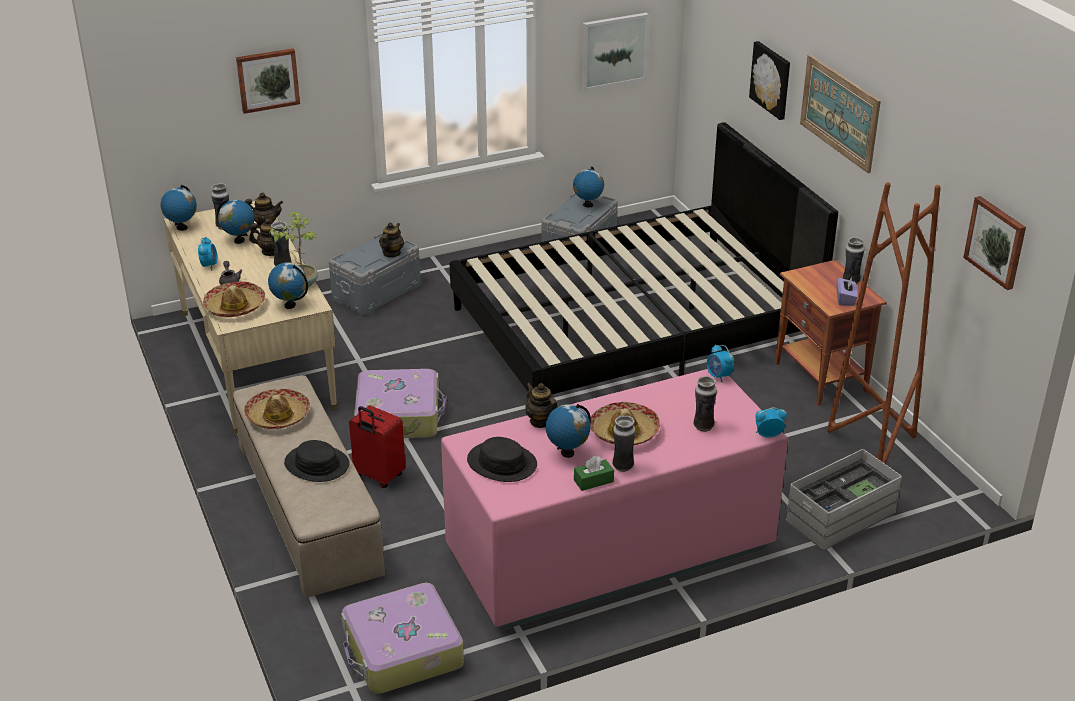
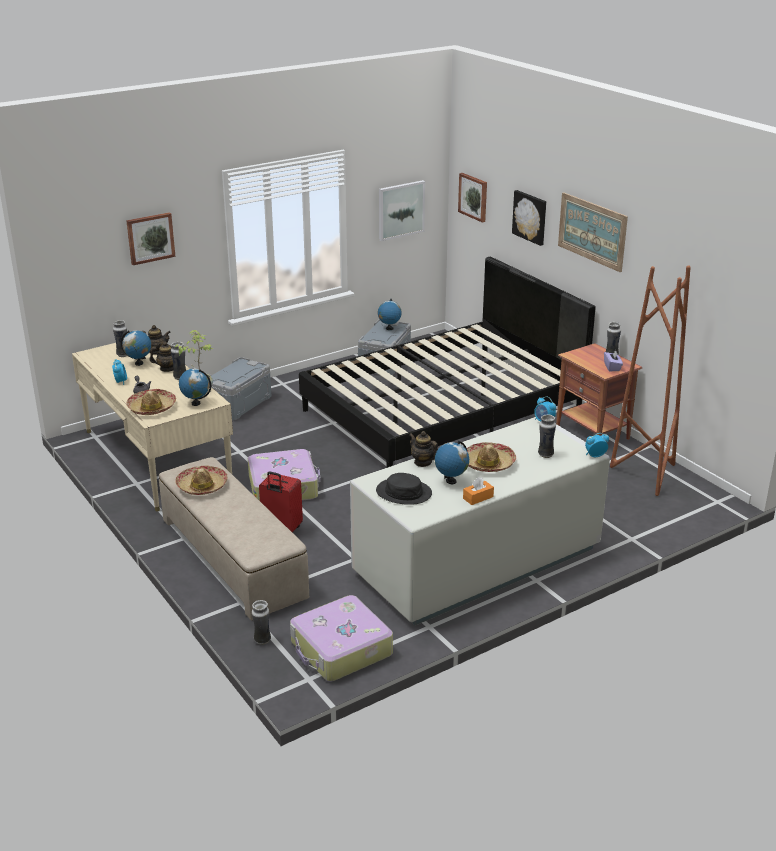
camera: 10 degrees left, 5 degrees down
(182, 228) = (89, 358): globe -> none
(316, 464) = (245, 516): black hat -> none
(391, 253) = (250, 371): teapot -> none
(593, 481) = (478, 498): green tissue box -> orange tissue box
(610, 550) = (477, 562): pink dresser -> white dresser
(622, 466) = (496, 486): vase -> vase (262, 640)
(841, 516) = (640, 522): grey storage box -> none
(996, 242) = (734, 303): picture -> picture (473, 197)

